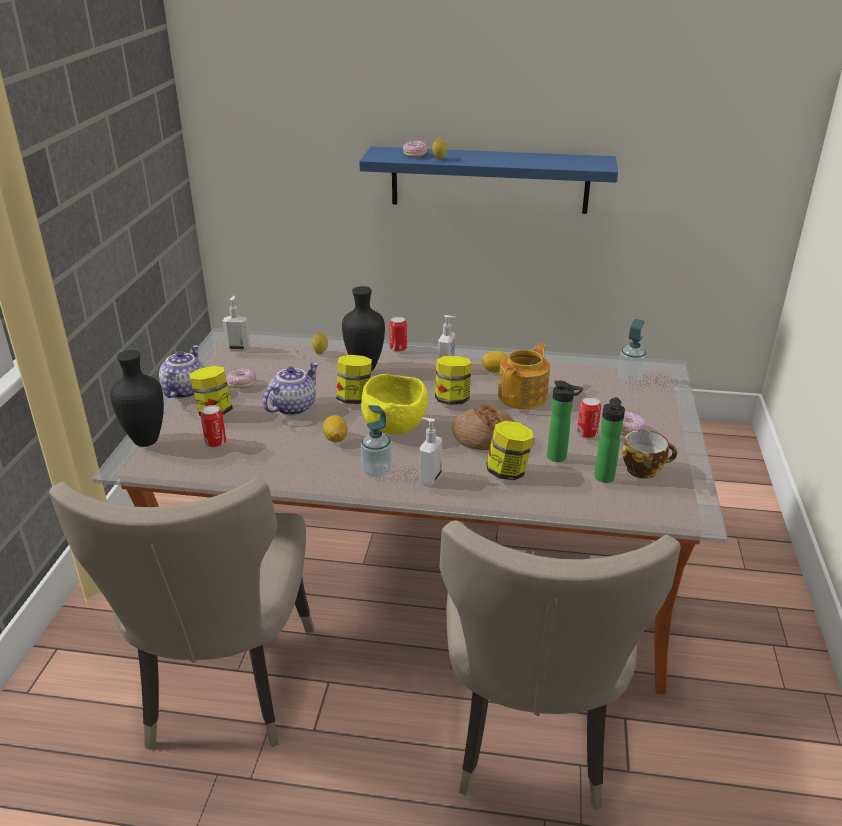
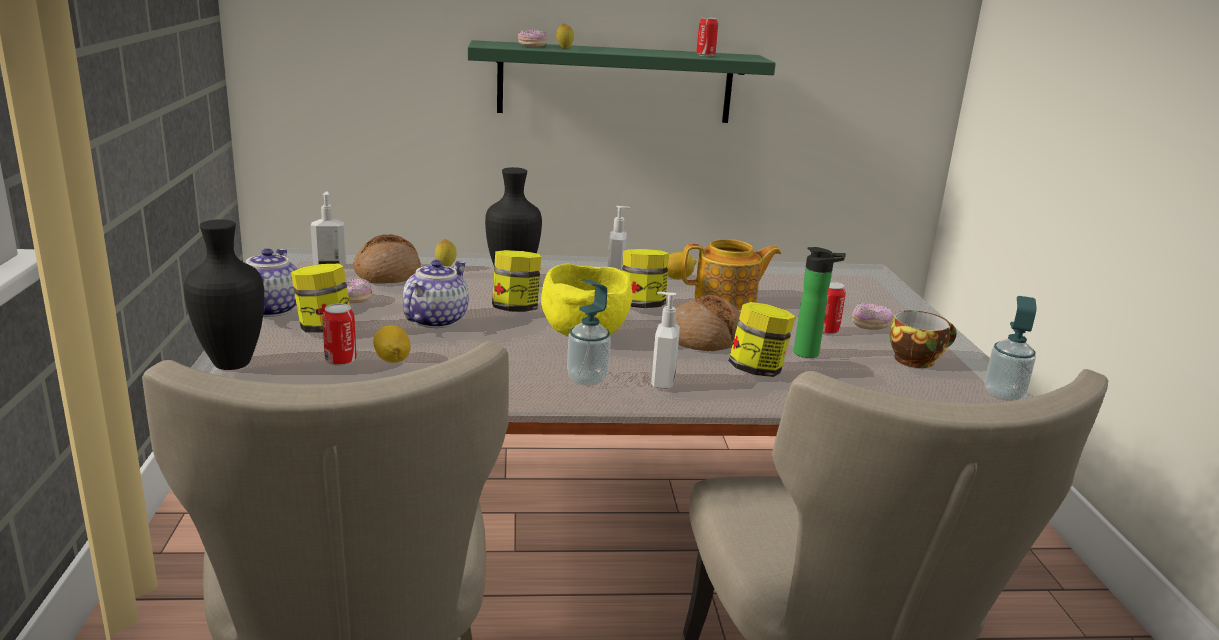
camera: 15 degrees left, 10 degrees down
(276, 358) = (387, 273): none -> bread
(335, 438) = (512, 349): lemon -> lemon (392, 360)
(398, 348) = (545, 261): can -> can (705, 55)
(489, 180) = (615, 83): blue shelf -> green shelf
(523, 396) = (727, 299): teapot -> teapot turned 60 degrees clockwise
(603, 479) = (877, 371): bottle -> none
(629, 378) = (837, 280): soap dispenser -> soap dispenser (1003, 394)

